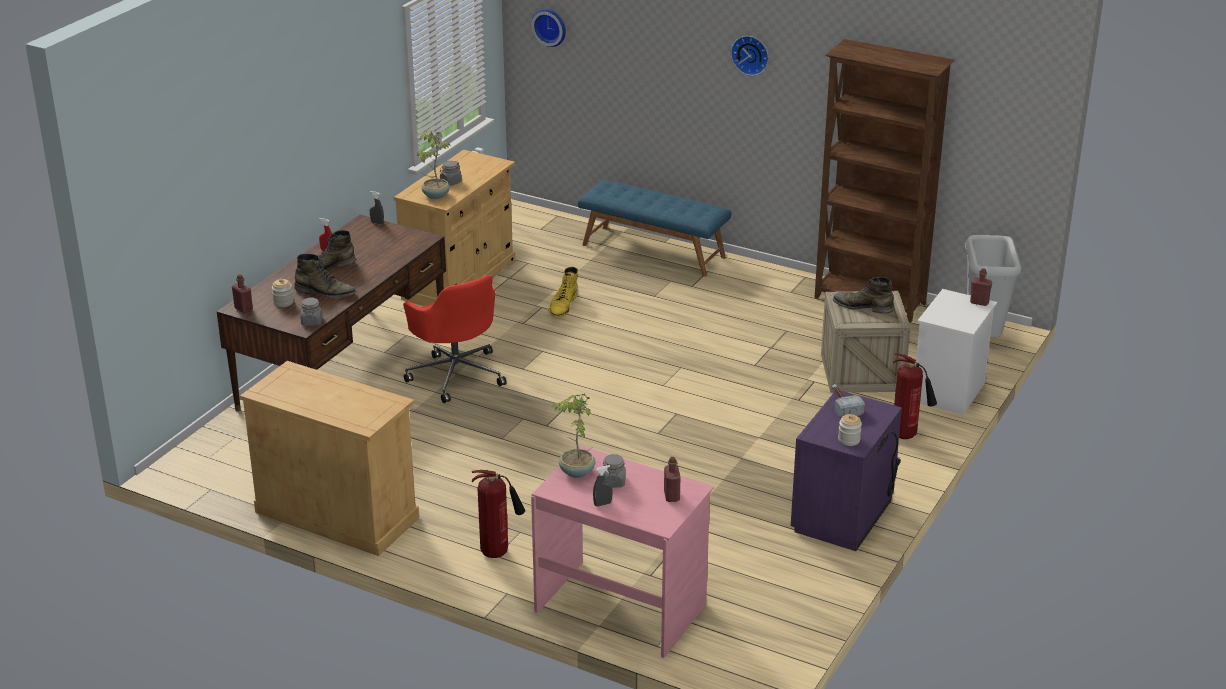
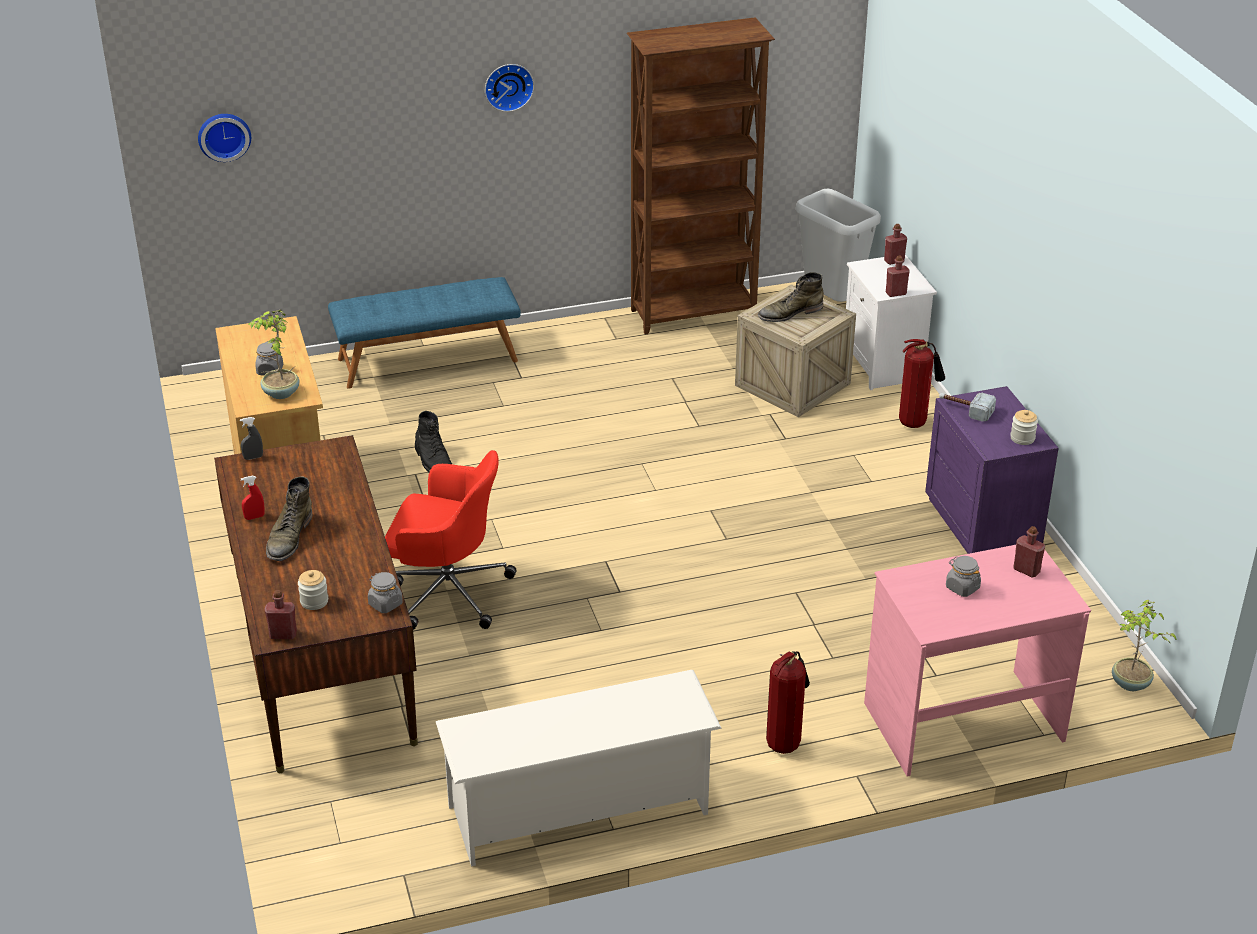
camera: 45 degrees left, 5 degrees up
(325, 293) = (340, 564): green boot -> none
(337, 514) = (579, 810): beige cabinet -> white shoe rack
(563, 306) = (434, 462): yellow boot -> black boot
(576, 472) = (918, 599): potted plant -> potted plant (1130, 684)
(602, 504) = (991, 614): grey spray bottle -> none
(940, 321) = (896, 293): none -> red bottle

